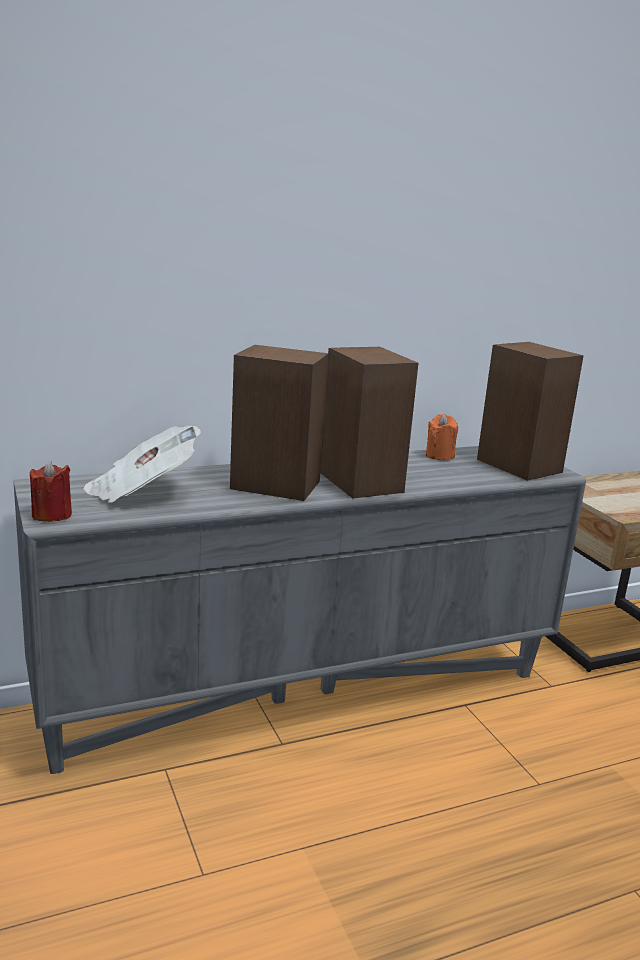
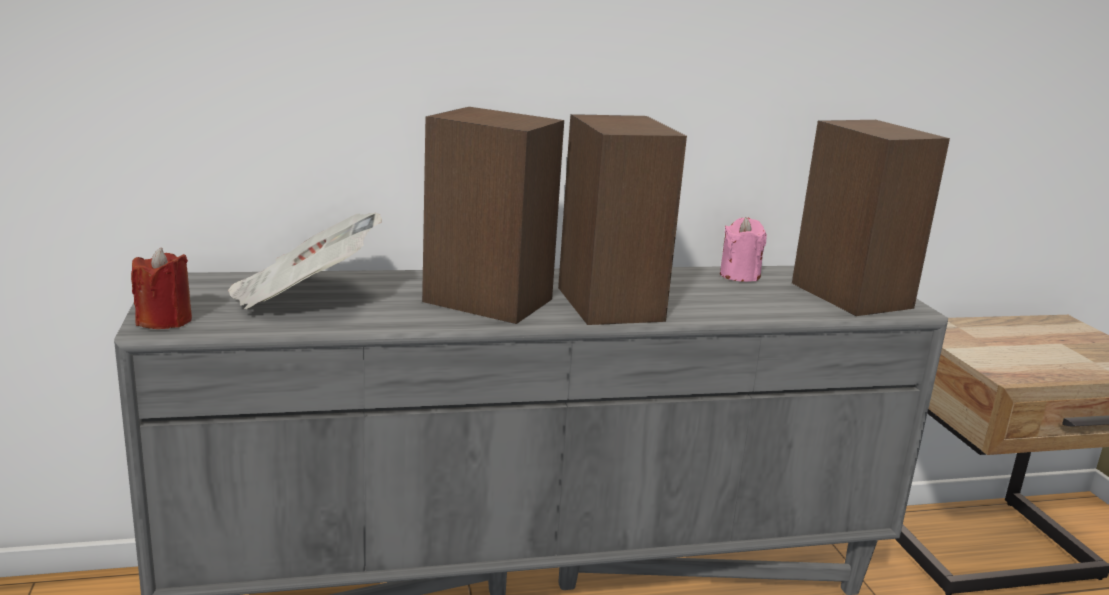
camera: 10 degrees right, 0 degrees up
(440, 456) = (739, 275): orange candle -> pink candle

